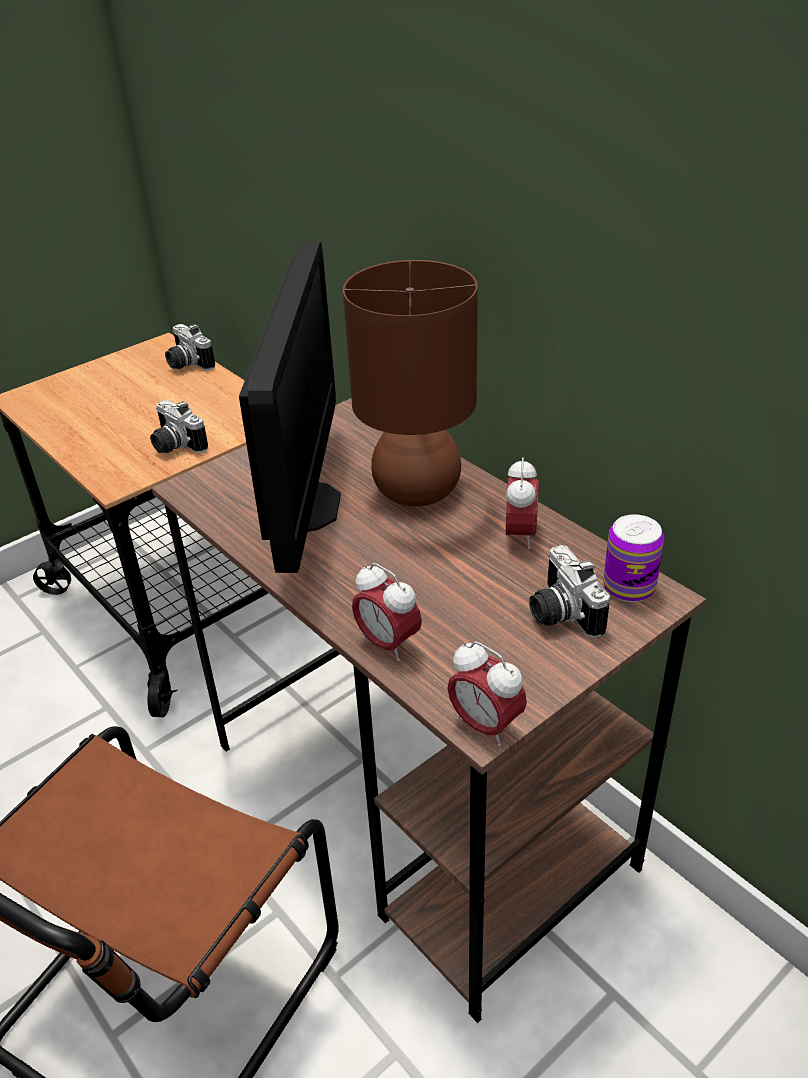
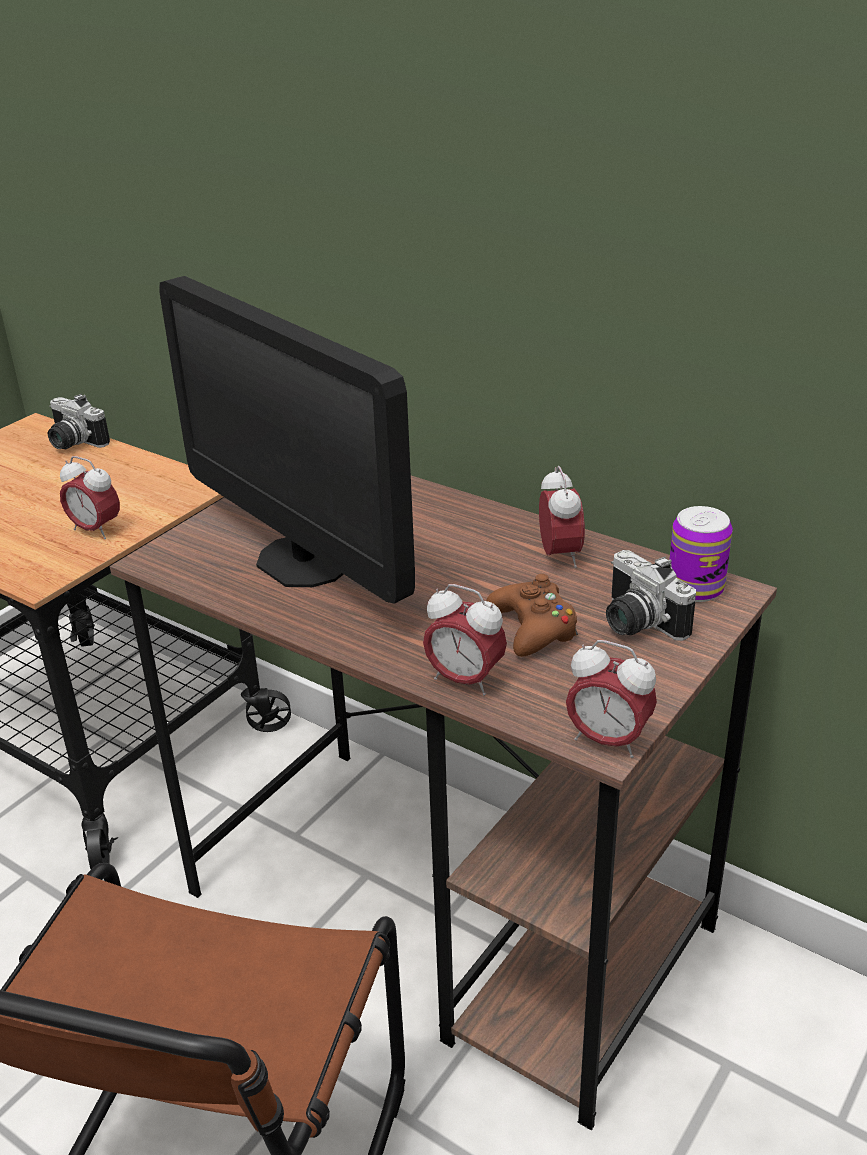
camera: 15 degrees left, 5 degrees down
(174, 445) = (95, 530): camera -> alarm clock
(303, 507) = (304, 561): monitor -> monitor turned 150 degrees clockwise
(418, 492) = (428, 529): brown table lamp -> none
(467, 603) = (533, 628): none -> brown game controller

